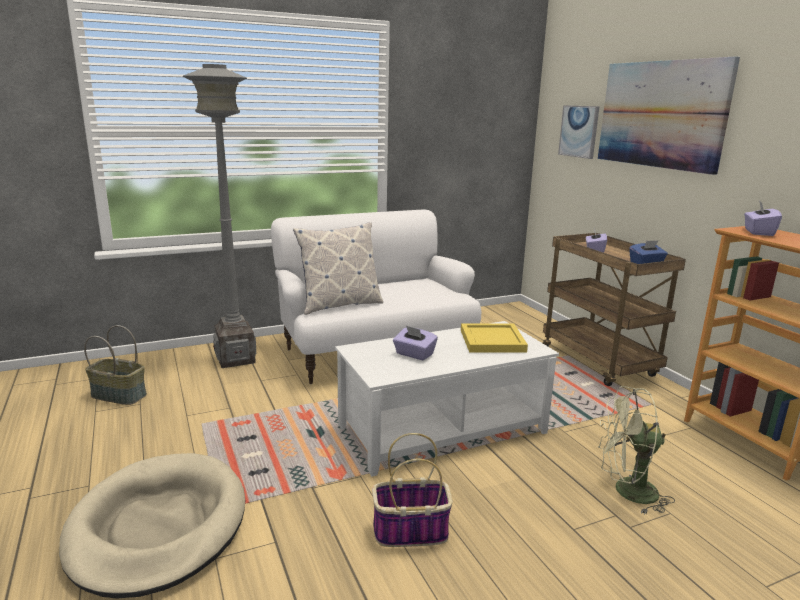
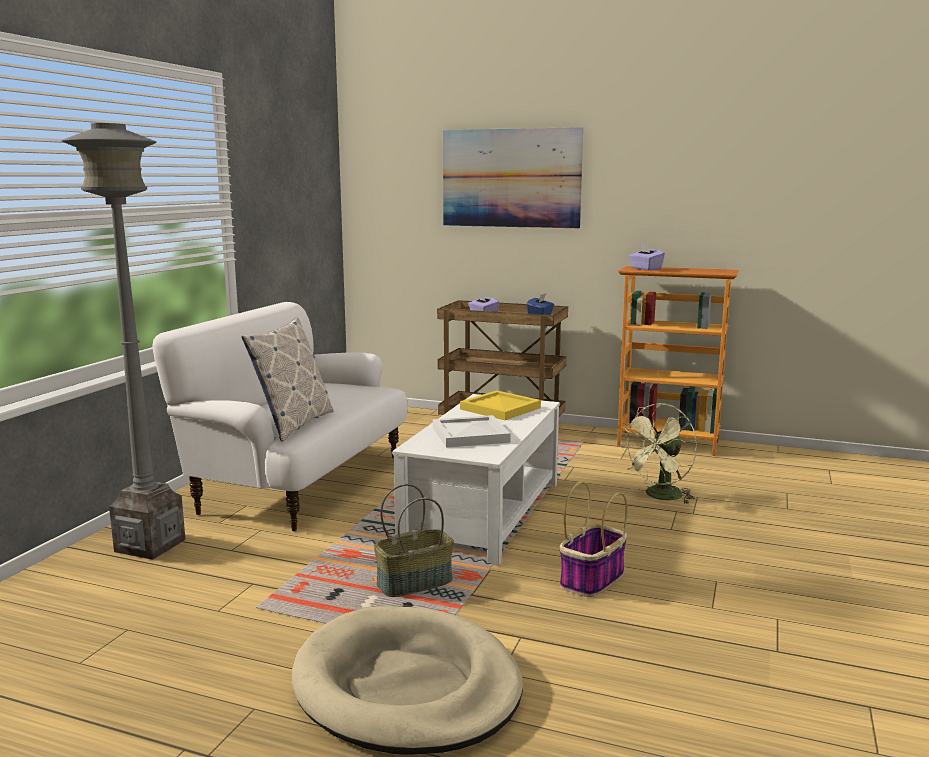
camera: 45 degrees left, 5 degrees down
(120, 395) = (74, 636): basket -> basket (415, 582)
(414, 354) = (471, 434): purple tissue box -> white tray
(579, 131) = (409, 199): picture -> none

